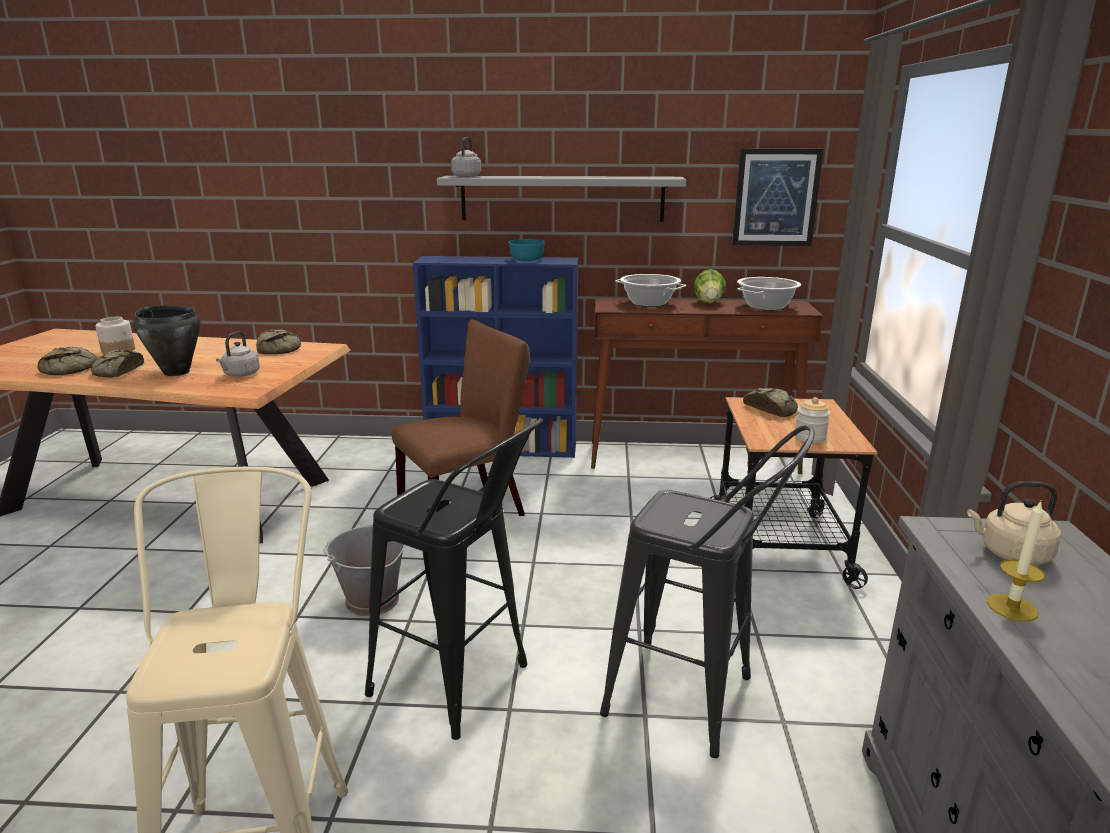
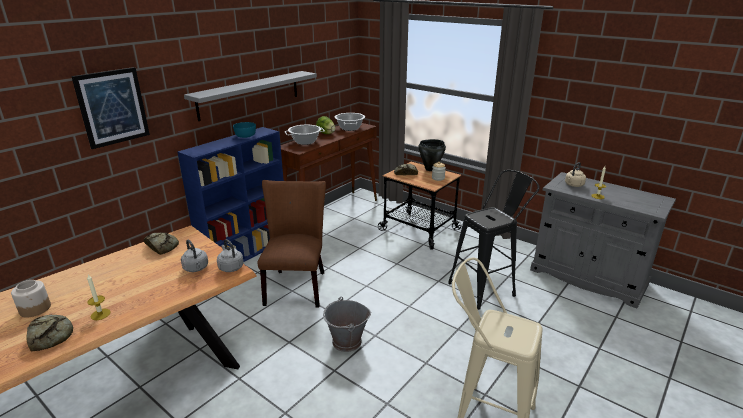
camera: 55 degrees left, 5 degrees up
(117, 371) = (100, 314): bread -> candle
(177, 372) = (148, 290): black cooking pot -> black cooking pot (430, 169)
(462, 687) = (435, 336): black stool -> none
(467, 176) = (206, 92): grey kettle -> grey kettle (230, 267)
(776, 197) = (336, 74): picture -> picture (112, 107)

